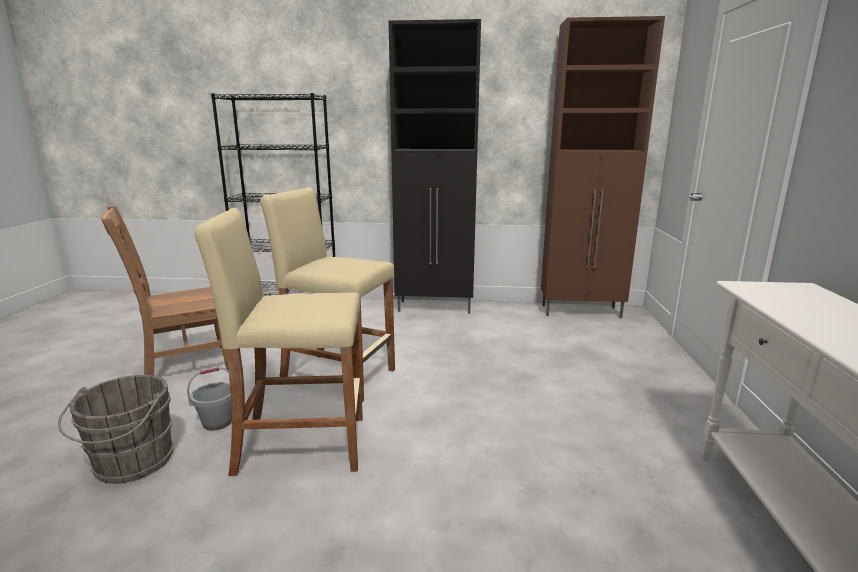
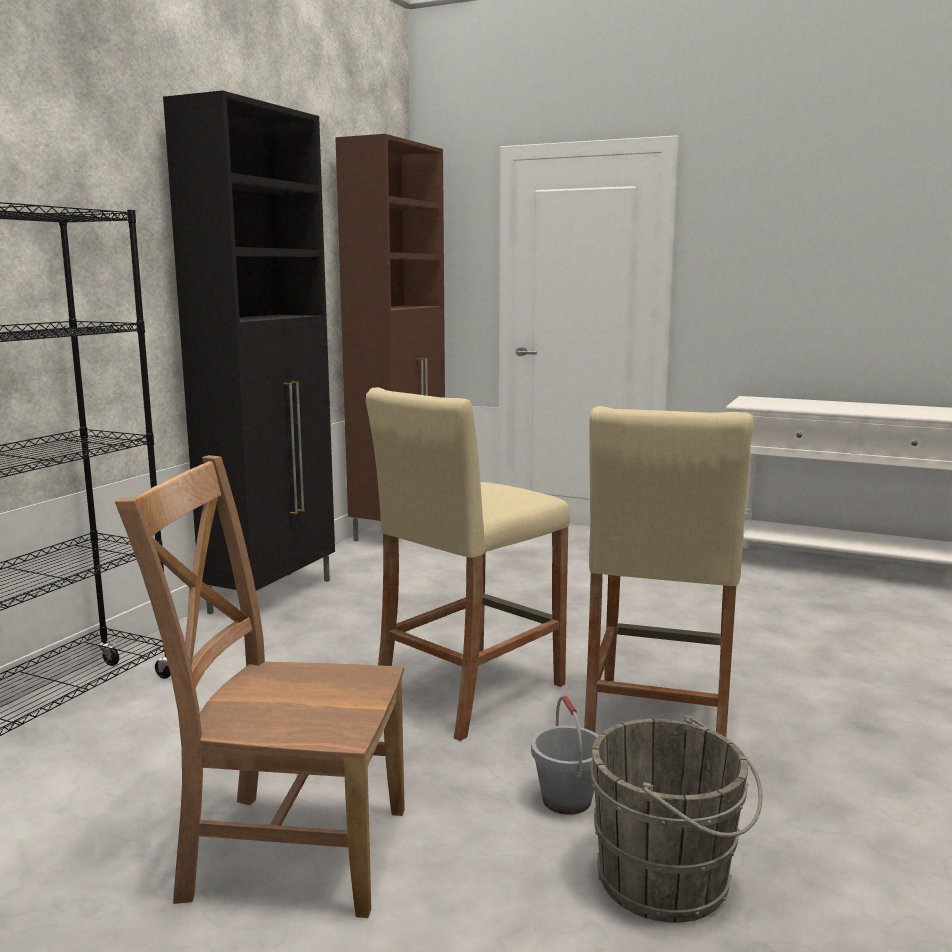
camera: 70 degrees left, 5 degrees down
(183, 366) = (287, 850): brown chair -> brown chair turned 105 degrees clockwise

